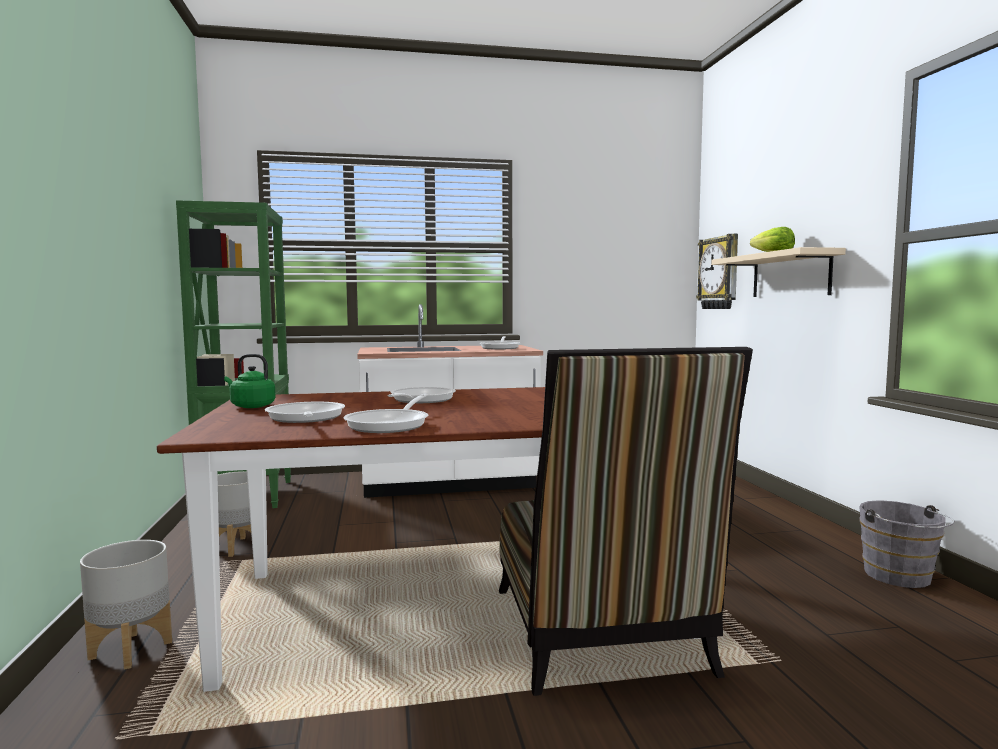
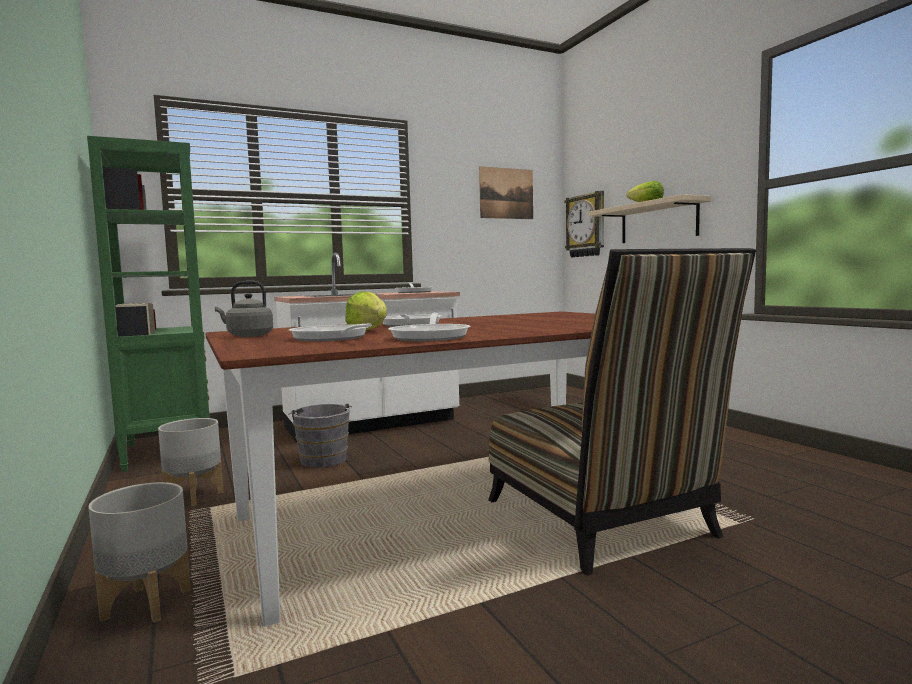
camera: 15 degrees left, 0 degrees up
(251, 406) = (247, 336): green kettle -> grey kettle
(364, 407) = (368, 330): none -> lettuce
(627, 235) = (506, 193): none -> picture
(900, 577) = (785, 452): grey bucket -> grey bucket (324, 461)

